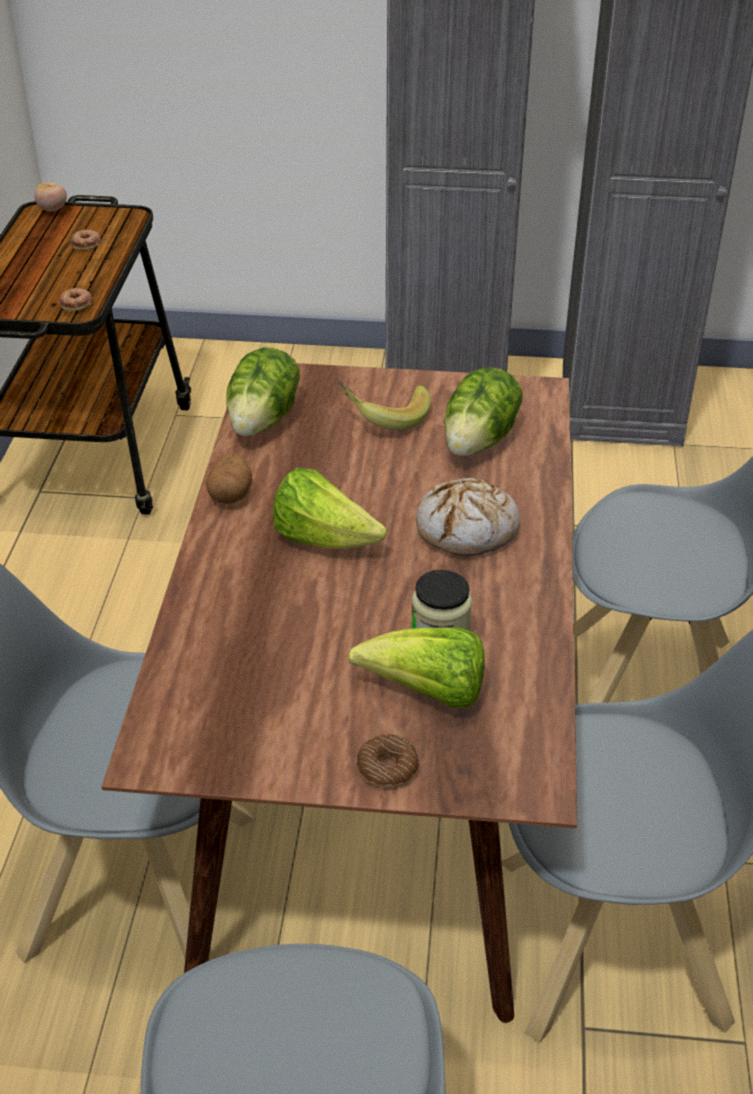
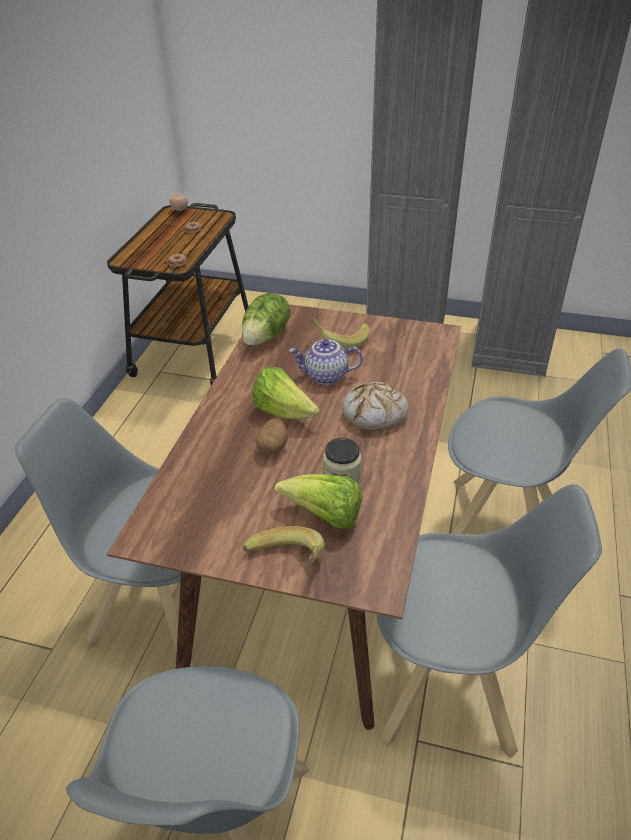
camera: 10 degrees right, 0 degrees up
(230, 494) = (235, 379): potato -> potato (273, 447)
(376, 477) = (325, 376): none -> teapot
(387, 768) = (286, 563): donut -> banana
(481, 440) = (396, 359): lettuce -> none

